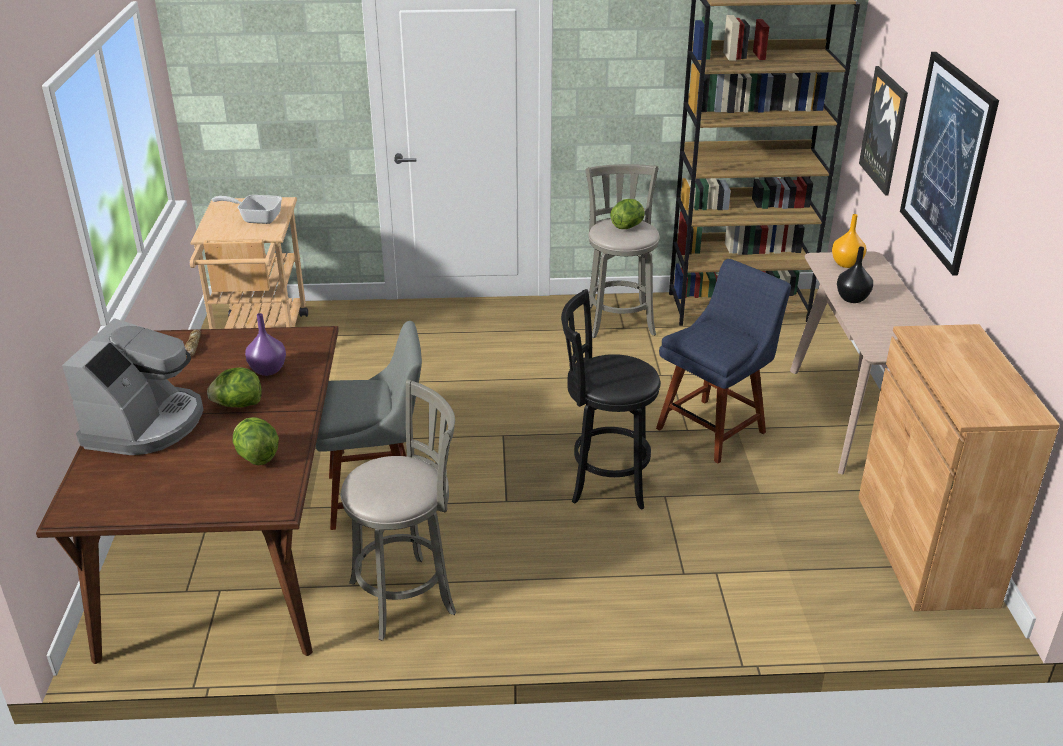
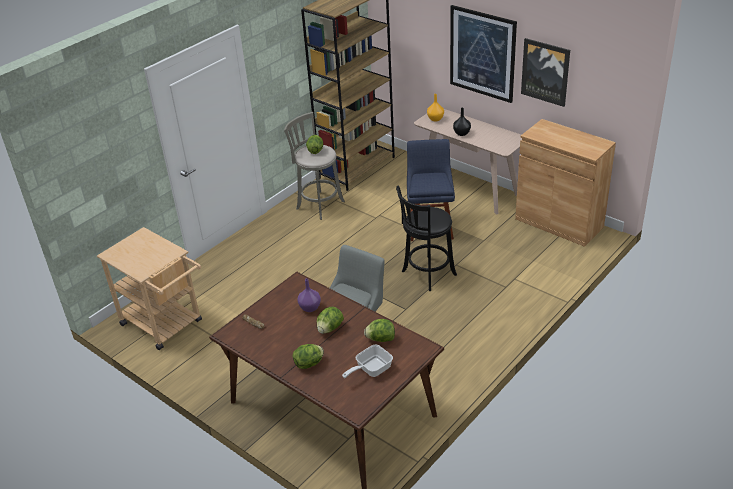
camera: 45 degrees left, 5 degrees up
(145, 424) = (309, 364): coffee machine -> lettuce
(256, 218) = (149, 249): frying pan -> frying pan (370, 370)
(408, 595) = (432, 368): grey stool -> none
(884, 130) = (415, 47): picture -> picture (545, 72)

